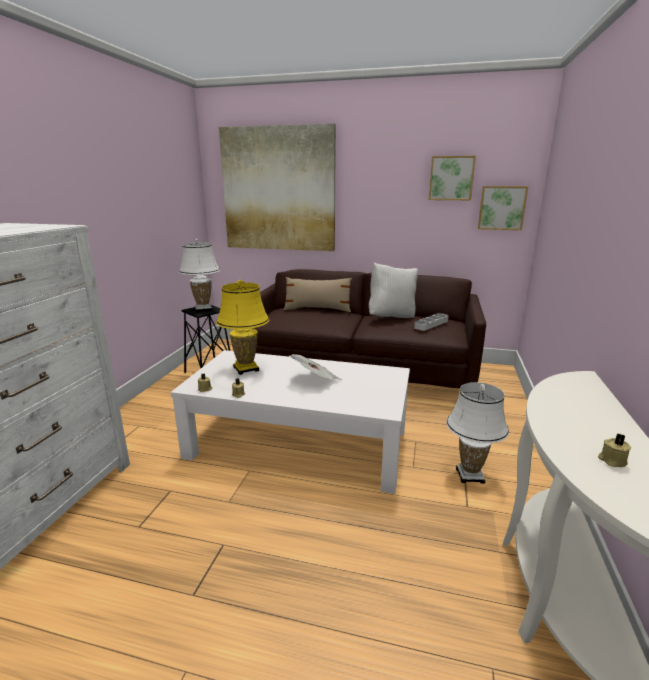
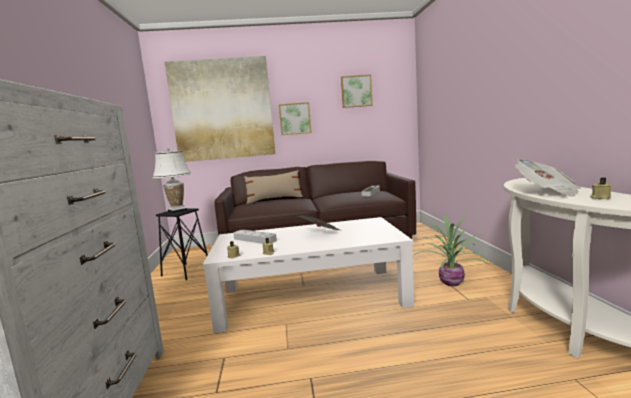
camera: 20 degrees left, 10 degrees down
(246, 369) = (254, 239): yellow table lamp -> grey tray
(391, 317) = (337, 194): white pillow -> none
(470, 476) = (452, 283): white table lamp -> potted plant
(501, 208) = (393, 109): picture -> picture (295, 119)
(563, 421) = (547, 192): none -> newspaper

